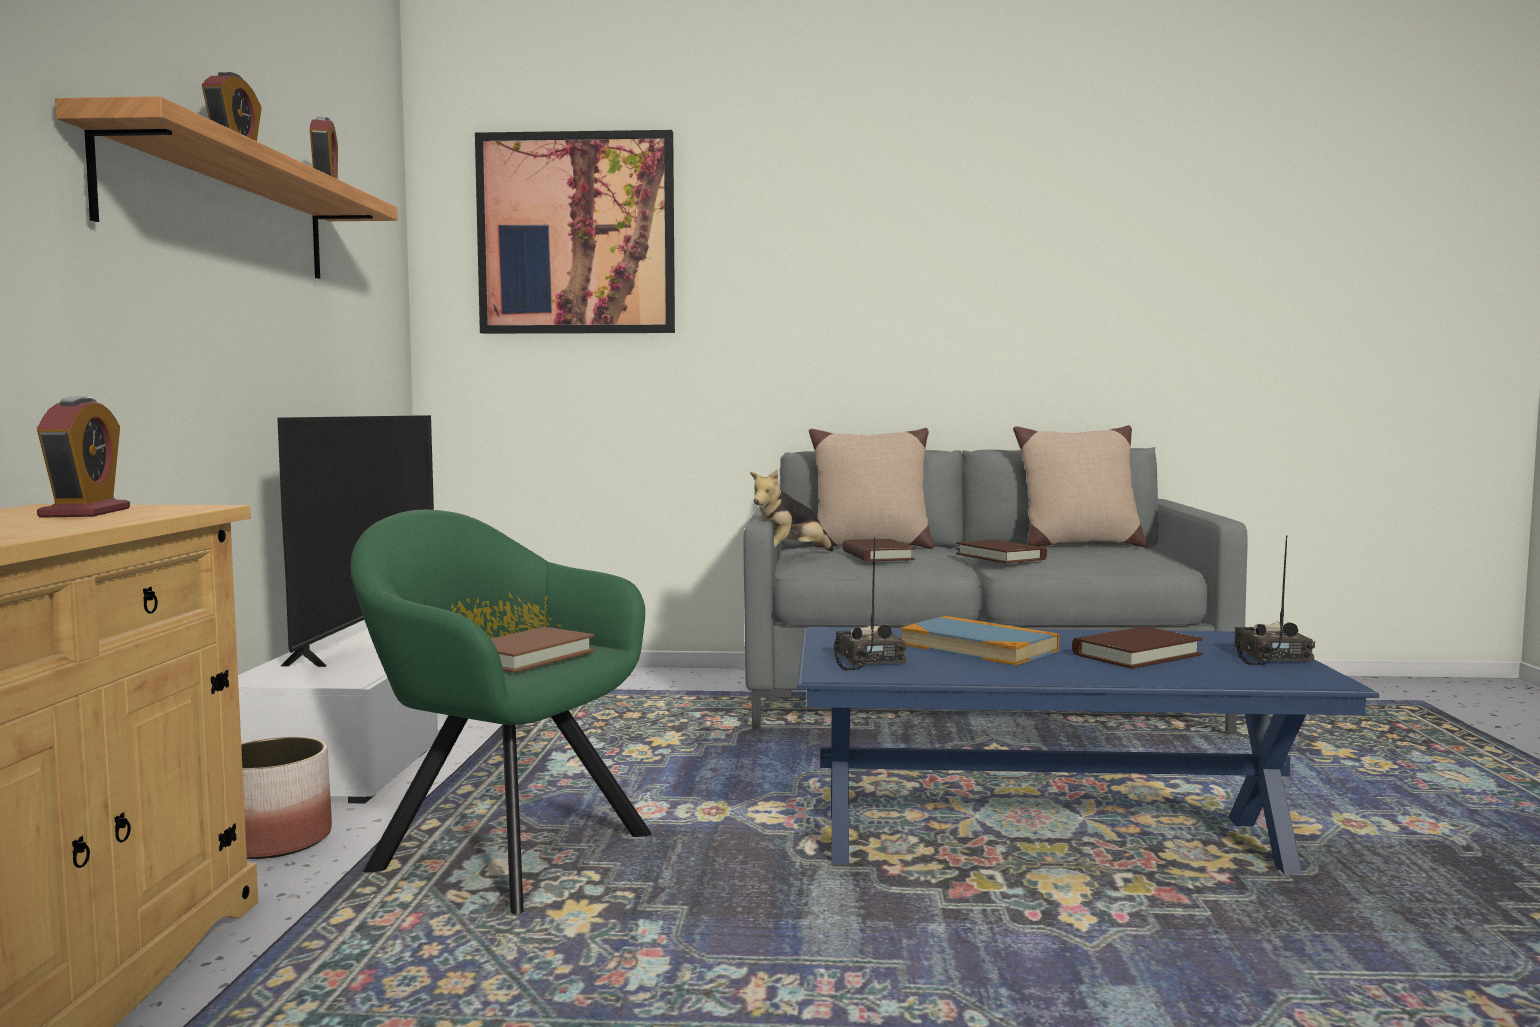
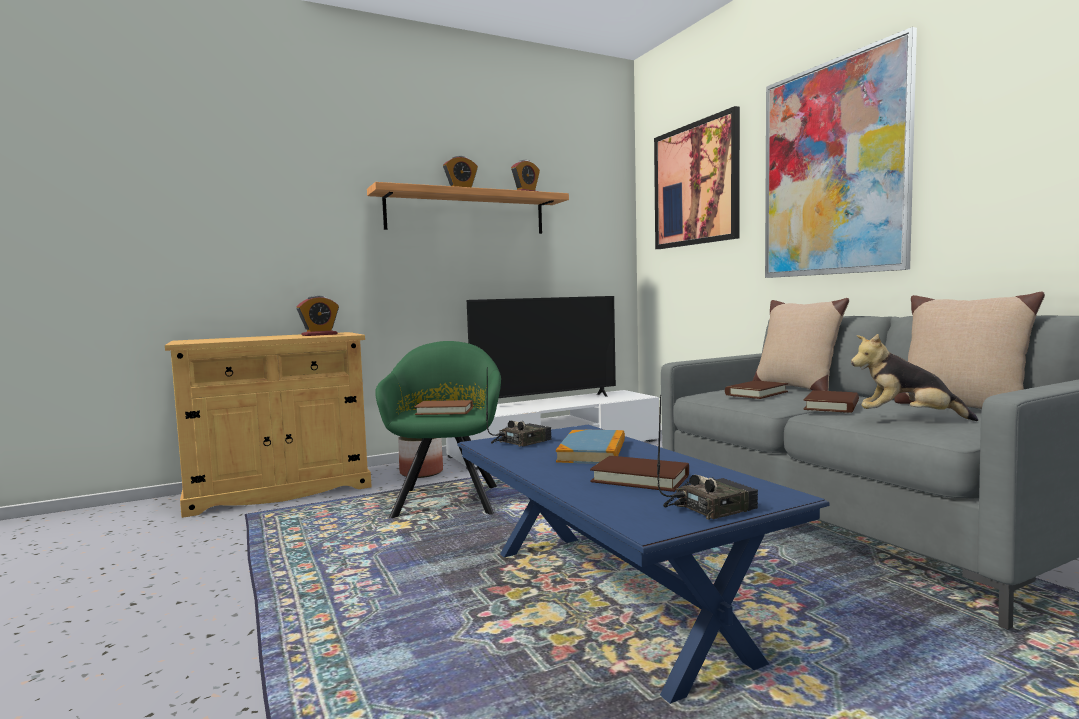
camera: 60 degrees right, 0 degrees up
(789, 556) = (710, 387): plush toy -> plush toy (907, 419)
(837, 259) = (833, 169): none -> picture

